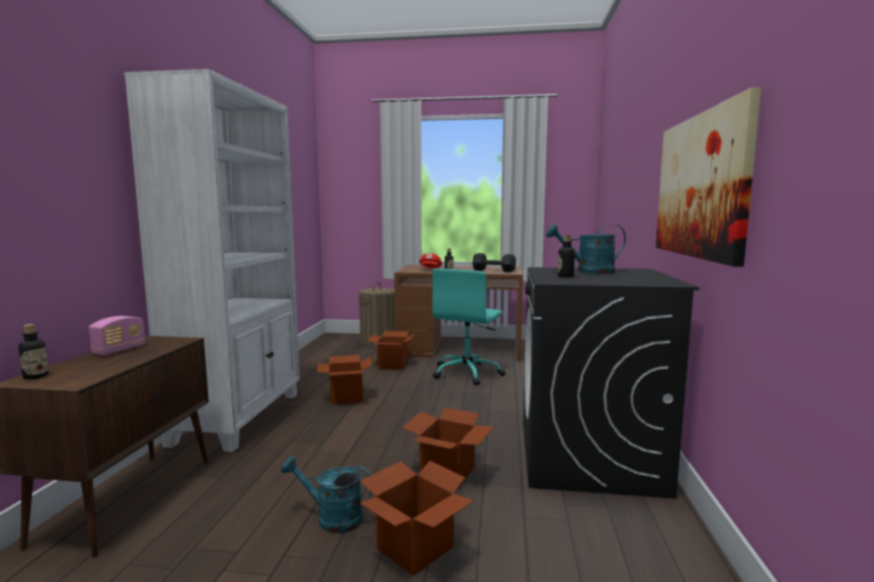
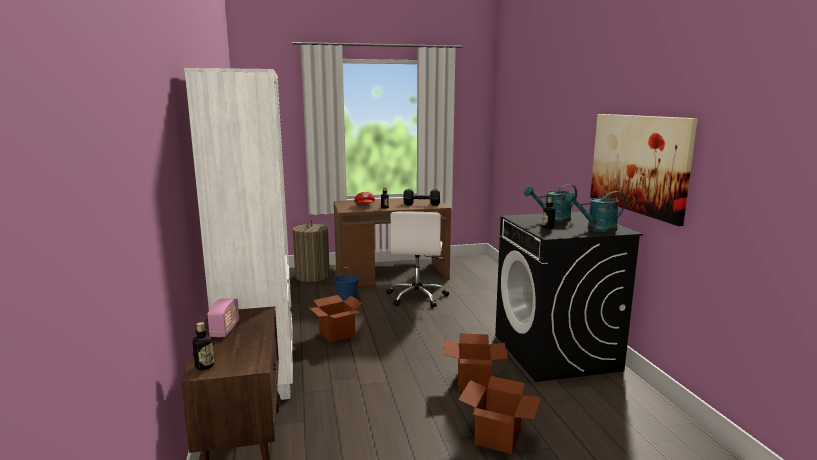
camera: 20 degrees left, 5 degrees up
(332, 518) = (424, 431): turquoise watering can -> turquoise watering can (596, 229)
(392, 365) = (347, 297): cardboard box -> blue bucket
(467, 373) = (417, 297): turquoise office chair -> white office chair

